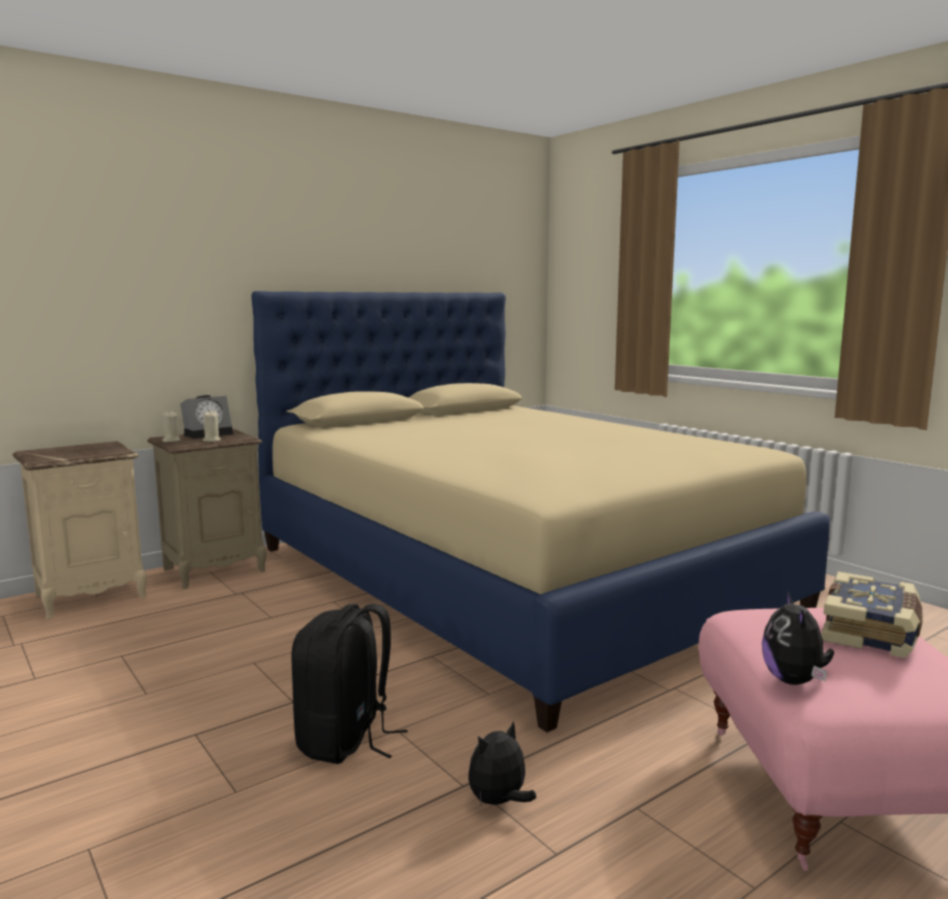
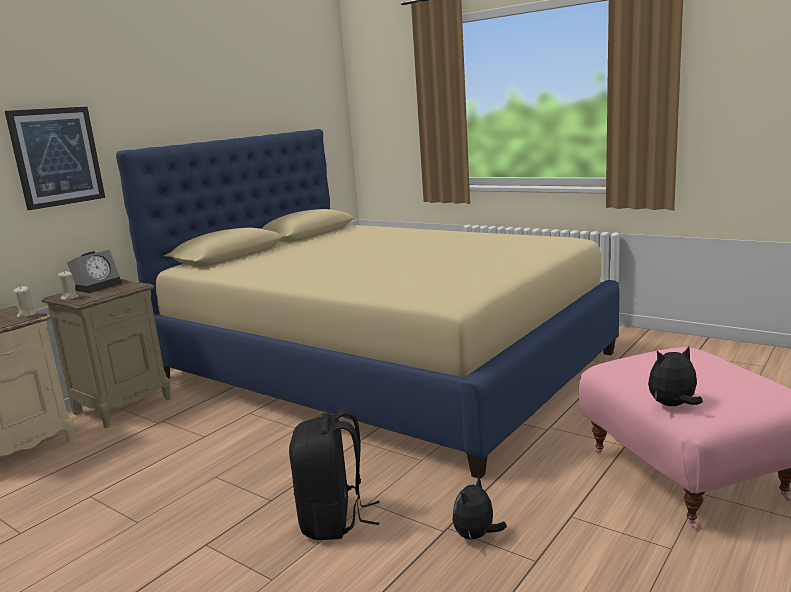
camera: 15 degrees left, 5 degrees up
(188, 291) = (57, 157): none -> picture
(211, 440) = (108, 292): beige candle -> beige candle (26, 315)
(794, 681) = (673, 406): plush toy -> plush toy turned 90 degrees clockwise
(872, 632) = (700, 363): book -> none

